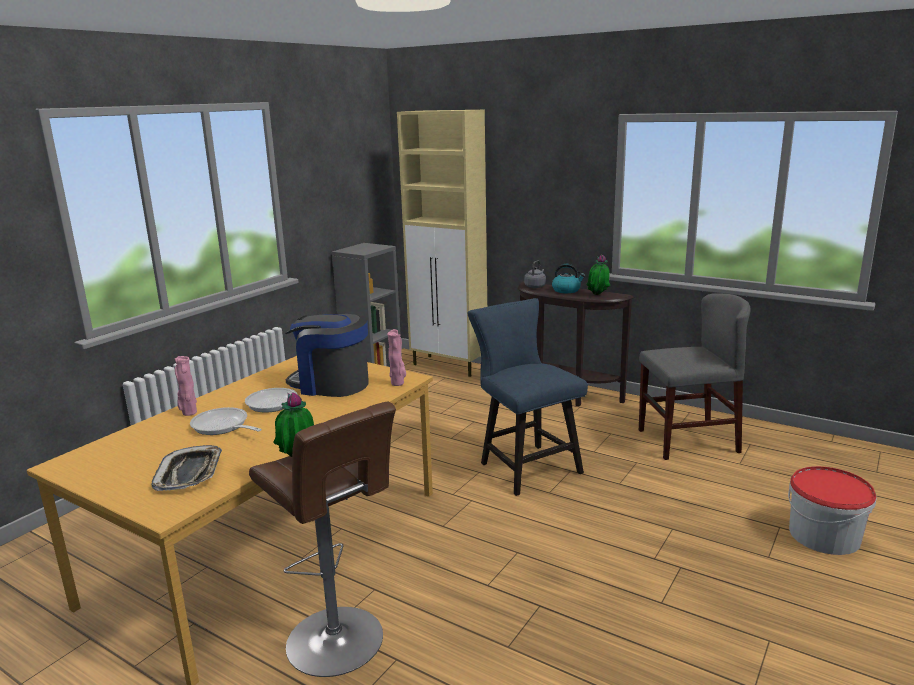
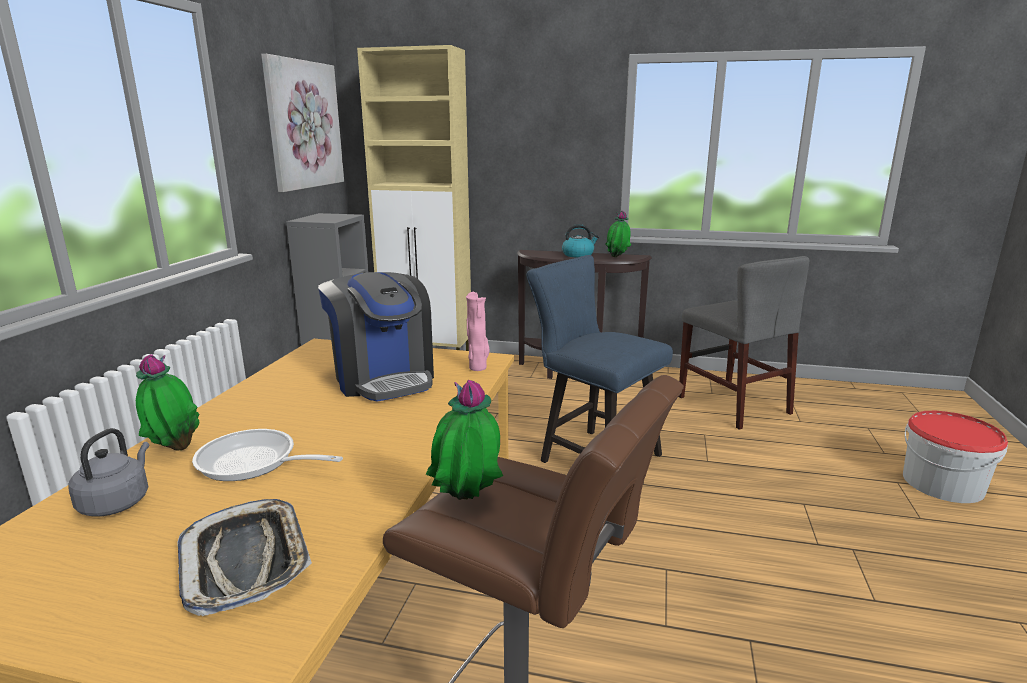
camera: 20 degrees left, 0 degrees up
(189, 413) = (174, 449): pink vase -> potted plant
(274, 405) = (319, 418): frying pan -> none
(331, 384) = (383, 378): coffee machine -> coffee machine turned 120 degrees counterclockwise
(354, 173) = (304, 125): none -> picture
(535, 286) = (540, 253): grey kettle -> grey kettle (117, 502)
(687, 441) = (733, 405): grey chair -> grey chair turned 90 degrees clockwise

